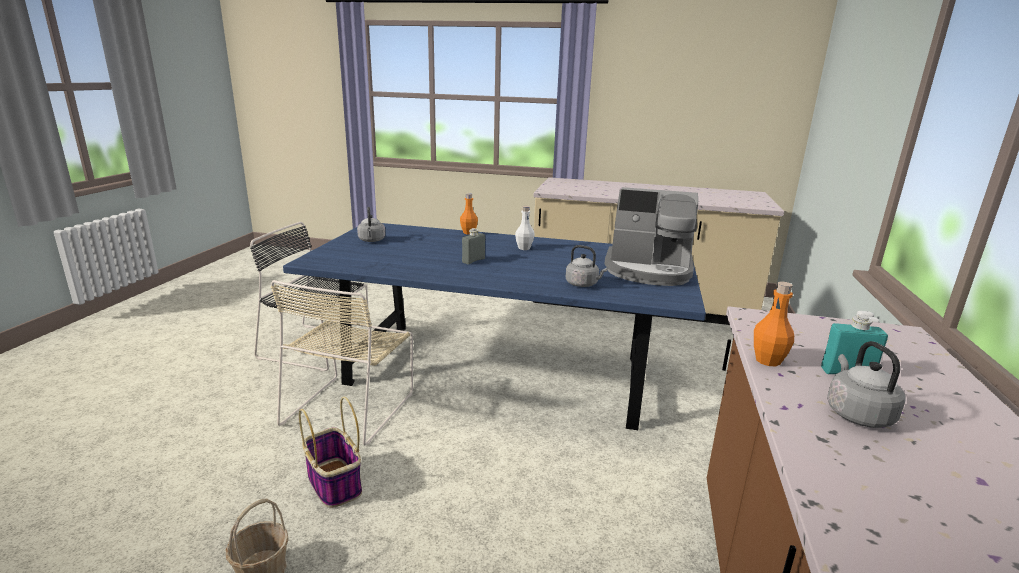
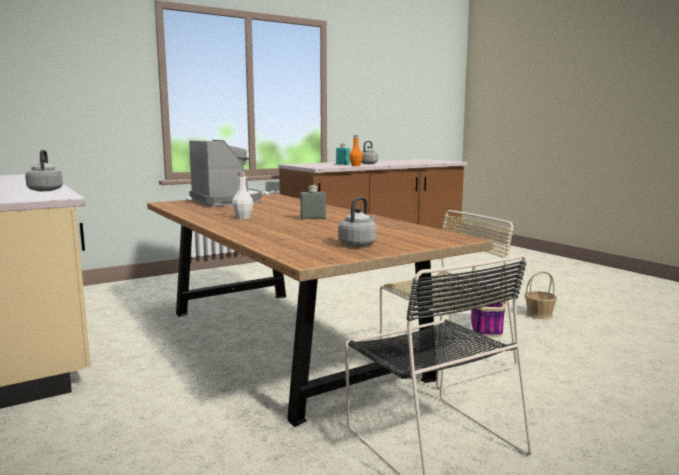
camera: 135 degrees left, 10 degrees down
(468, 233) = (234, 234): orange bottle -> none
(498, 371) = (286, 342): blue dining table -> brown dining table
(583, 284) = (290, 203): grey kettle -> grey kettle (46, 190)

